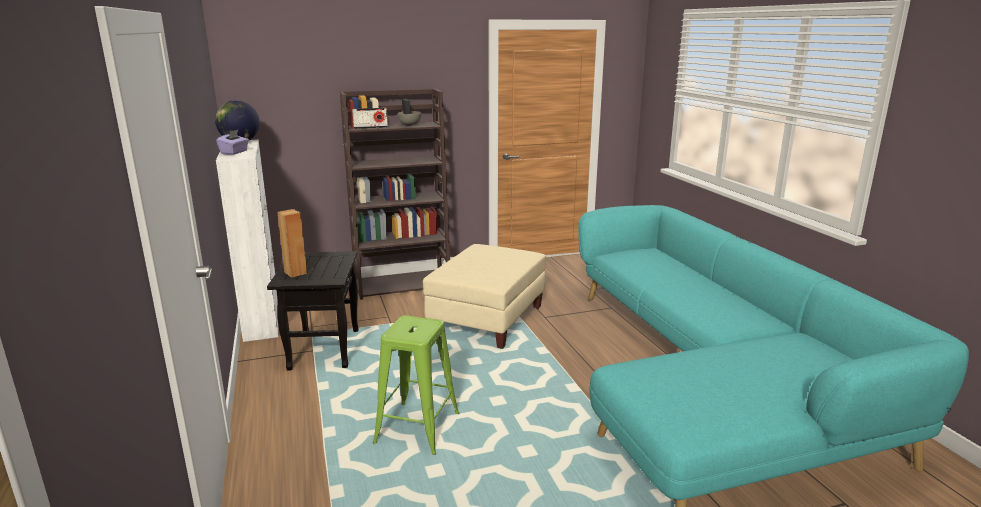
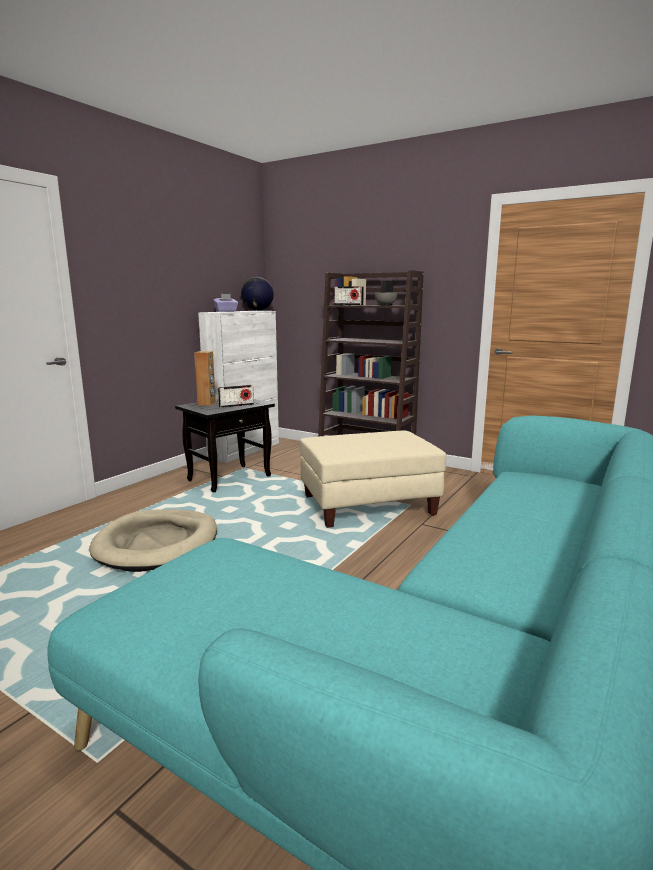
camera: 50 degrees right, 5 degrees down
(332, 265) = (236, 405): none -> radio
(417, 428) = (157, 544): green stool -> beige dog bed

